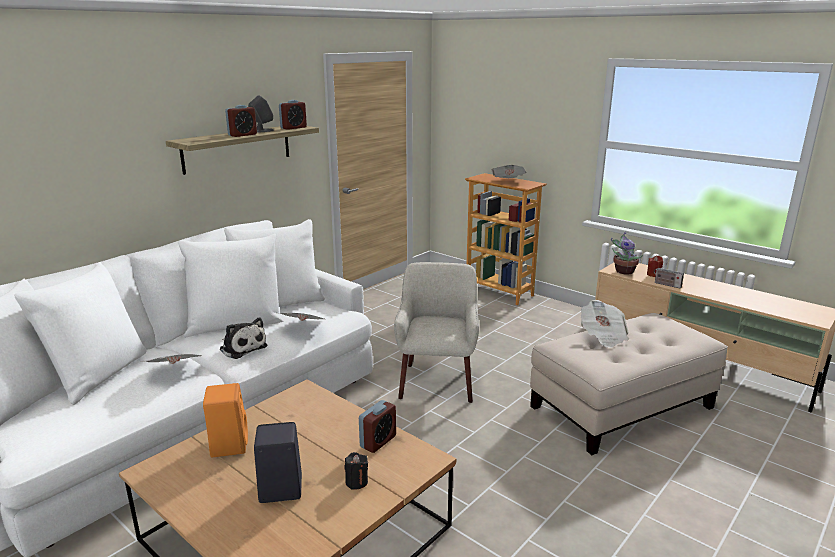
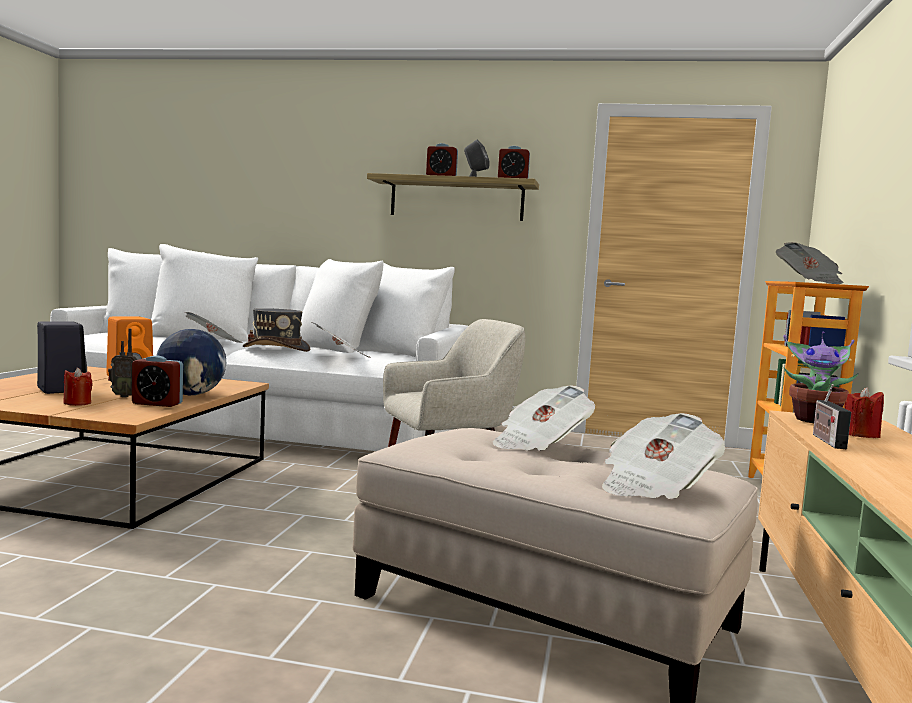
camera: 60 degrees right, 15 degrees down
(242, 347) = (276, 349): plush toy -> grey hat
(334, 455) = (124, 396): none -> radio
(344, 421) = (191, 394): none -> globe
(356, 482) = (77, 403): black candle -> red candle
(682, 335) = (654, 487): none -> newspaper

